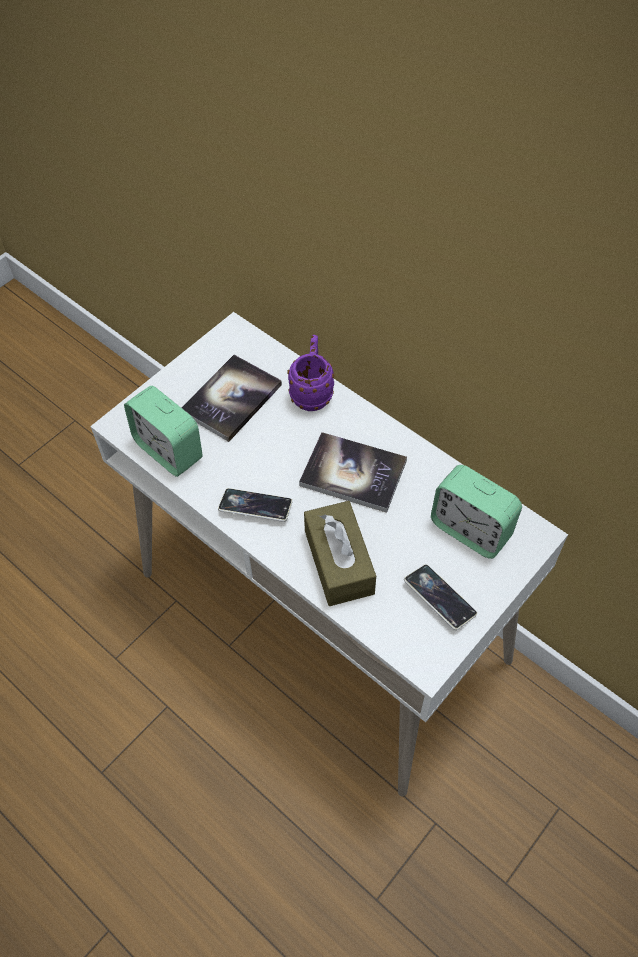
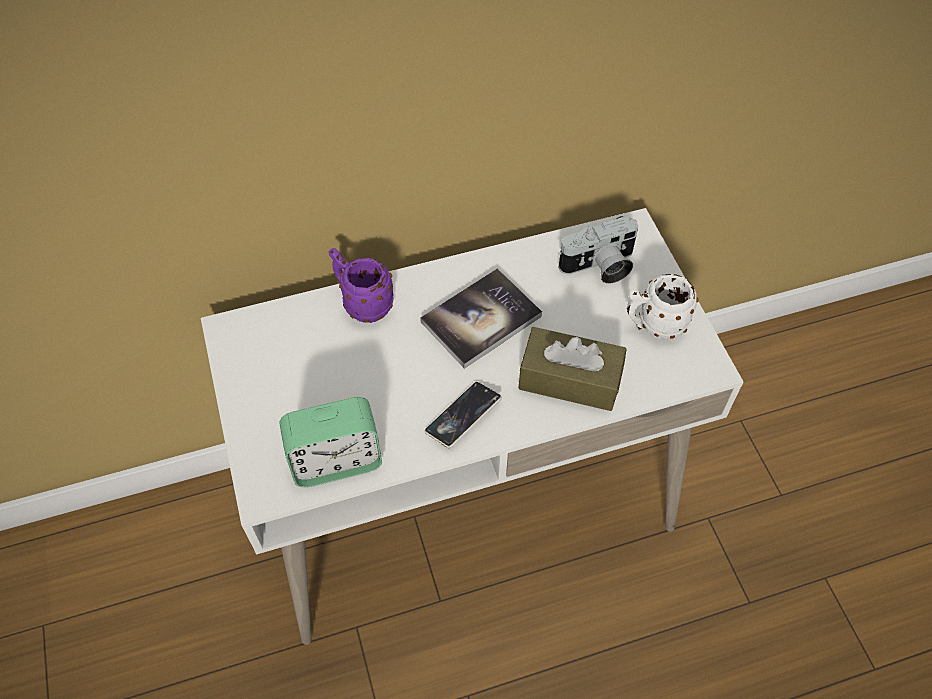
camera: 60 degrees left, 0 degrees up
(231, 399) = (315, 374): book -> none
(439, 598) = (653, 325): phone -> white mug
(470, 530) = (599, 267): alarm clock -> camera

